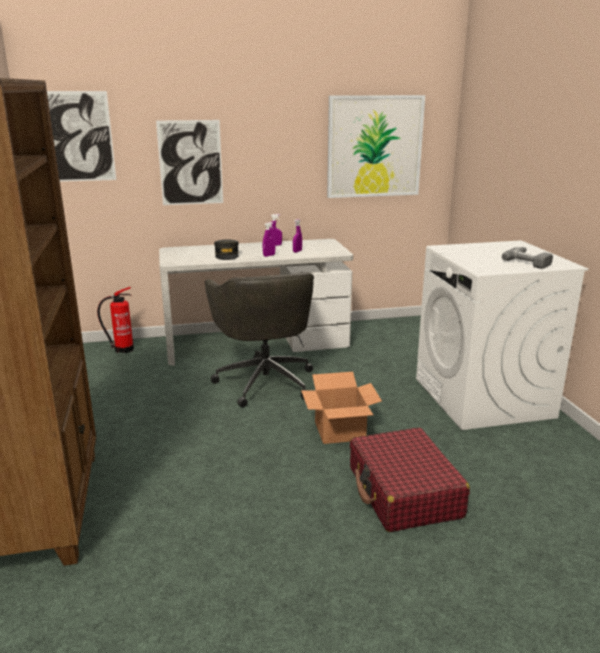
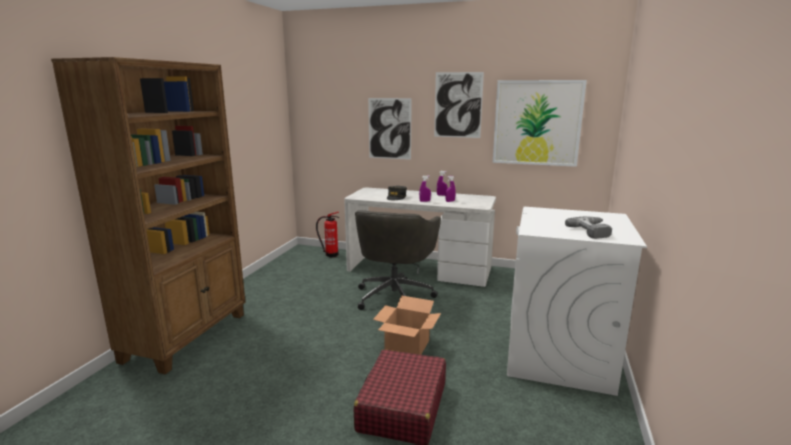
camera: 30 degrees right, 5 degrees down
(78, 137) = (320, 107): picture -> picture (458, 105)

